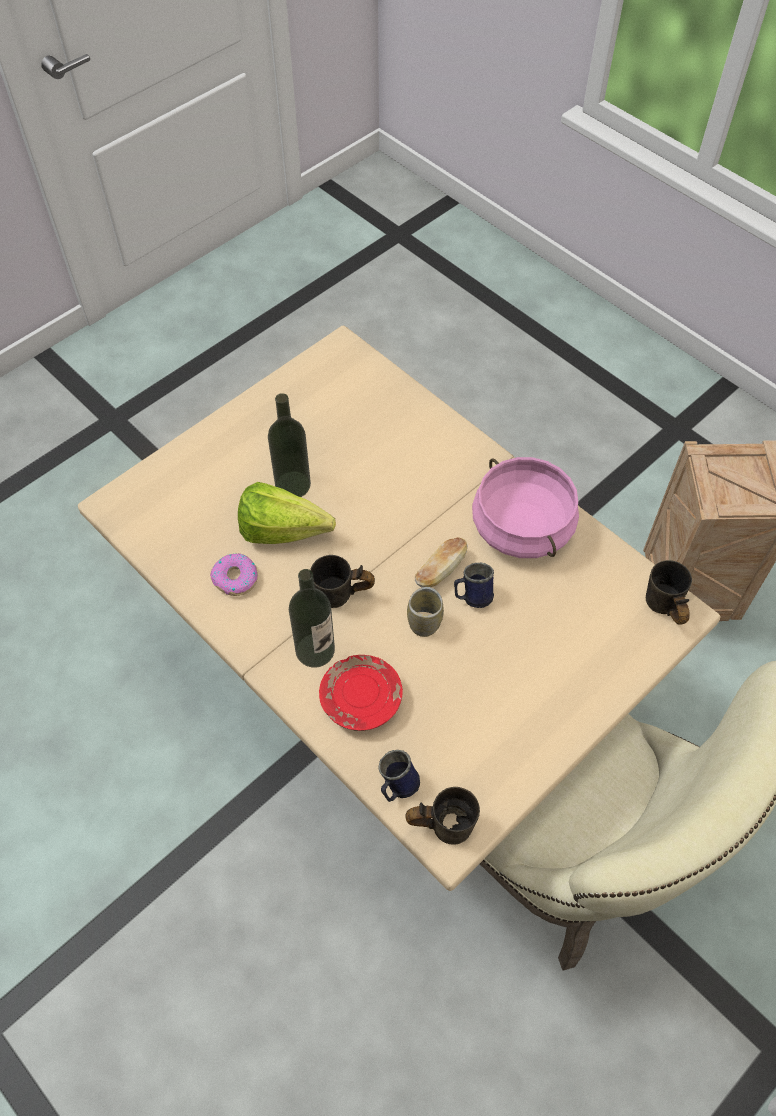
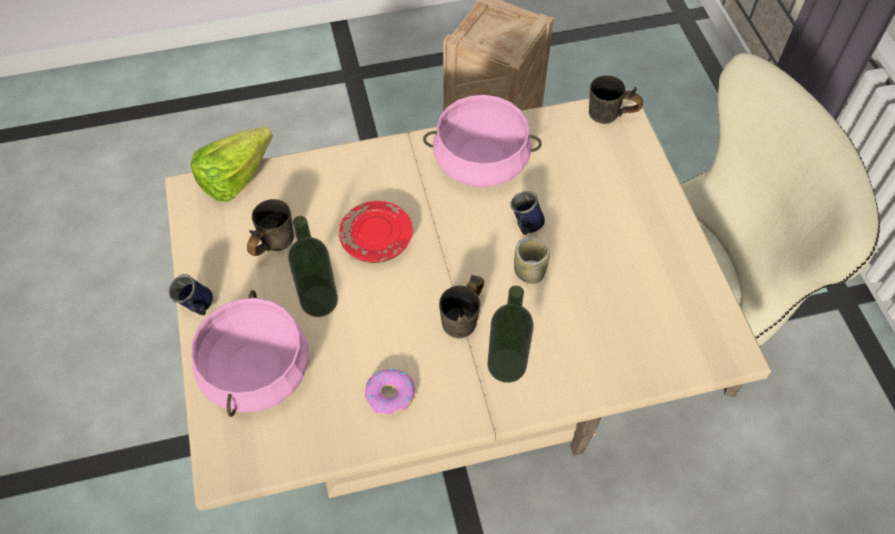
camera: 60 degrees left, 0 degrees up
(205, 478) = (255, 370): none -> pink cooking pot
(289, 534) = (372, 329): lettuce -> lettuce (243, 175)
(360, 700) = (575, 353): red plate -> red plate (376, 240)
(396, 787) = (669, 366): blue mug -> blue mug (197, 308)
(440, 570) = (485, 236): bread -> none
(442, 822) = (715, 349): grey mug -> grey mug (270, 244)

